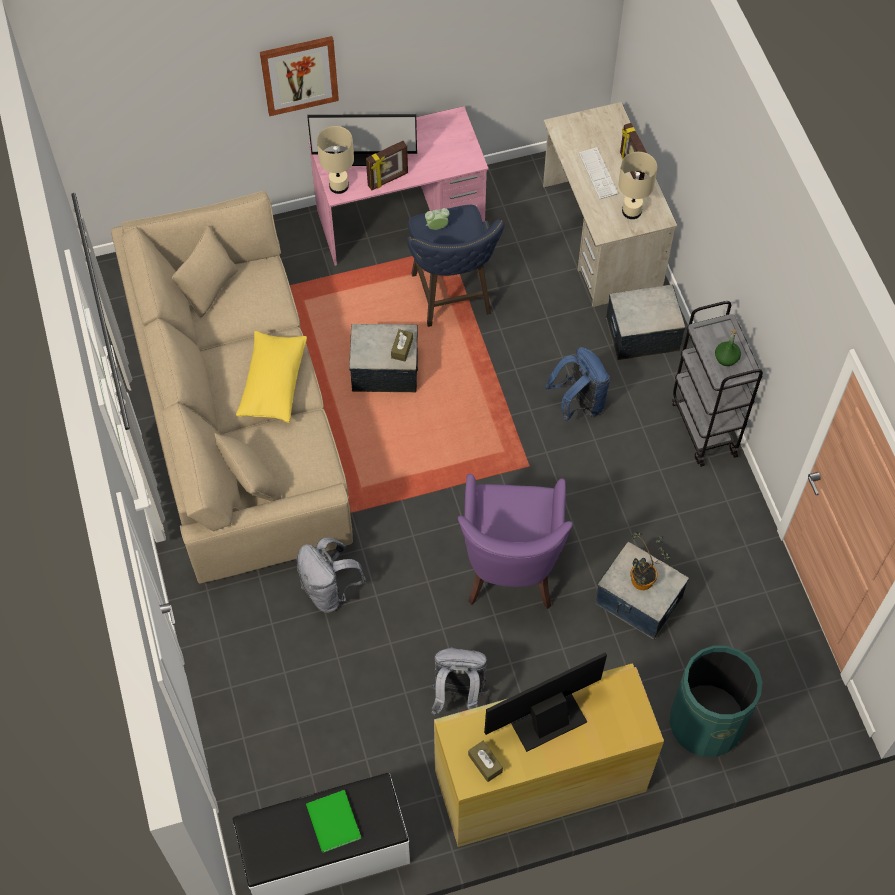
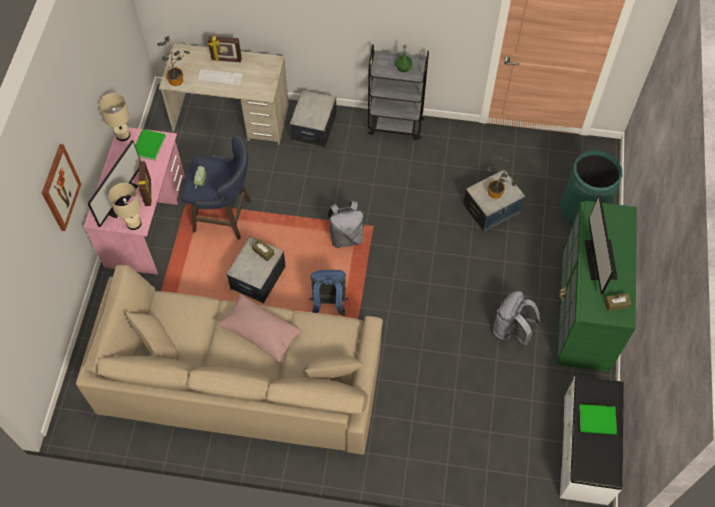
camera: 65 degrees left, 0 degrees up
(273, 383) = (260, 332): yellow pillow -> pink pillow
(329, 590) = (404, 375): grey backpack -> grey backpack (346, 237)
(452, 148) = (147, 146): none -> green book
(510, 569) = (439, 266): purple armchair -> none
(538, 780) = (584, 310): yellow cabinet -> green cabinet
(567, 133) = (178, 80): none -> potted plant
(578, 403) = (343, 181): blue backpack -> blue backpack (329, 303)
(631, 211) = (260, 73): beige table lamp -> beige table lamp (123, 135)

